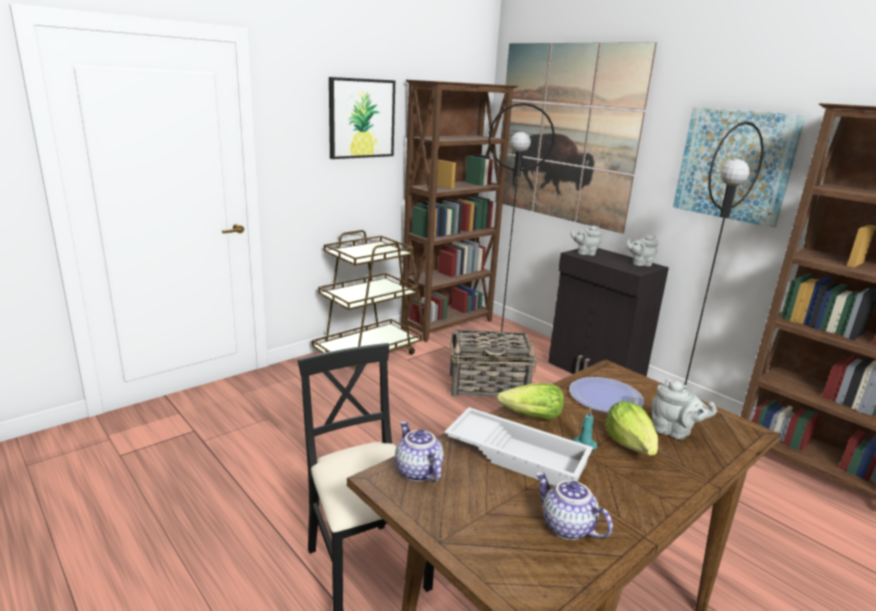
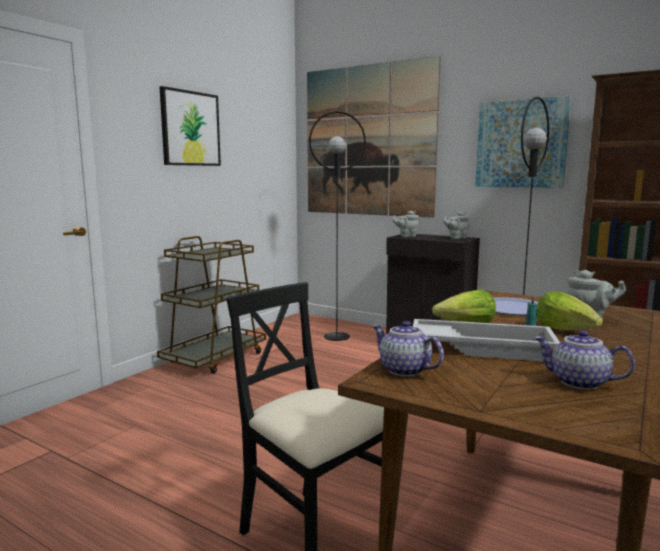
camera: 15 degrees left, 10 degrees down
(448, 325) = (281, 328): brown bookcase -> none
(489, 386) = (345, 367): basket -> none

